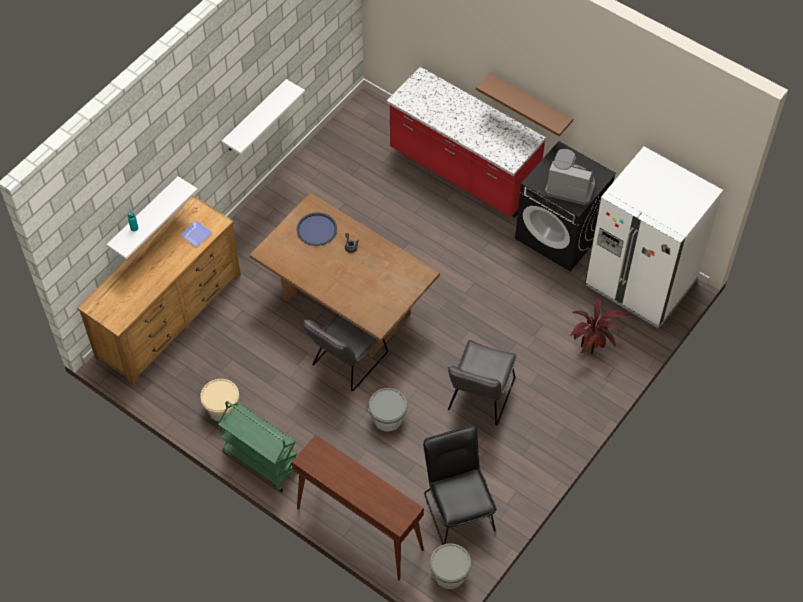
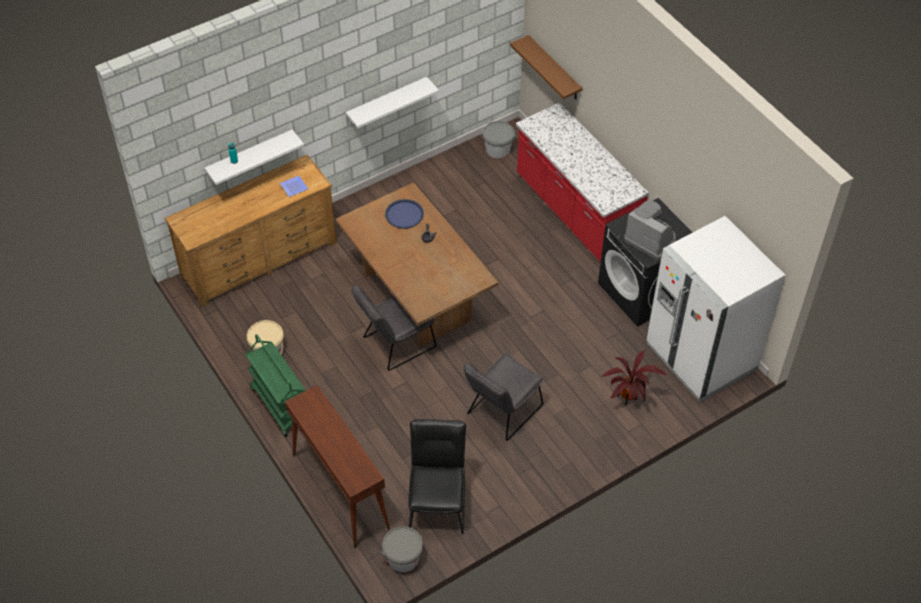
camera: 20 degrees right, 5 degrees down
(388, 418) = (410, 403): grey bucket -> grey bucket (498, 149)
(530, 103) = (640, 154): brown shelf -> brown shelf (554, 69)

